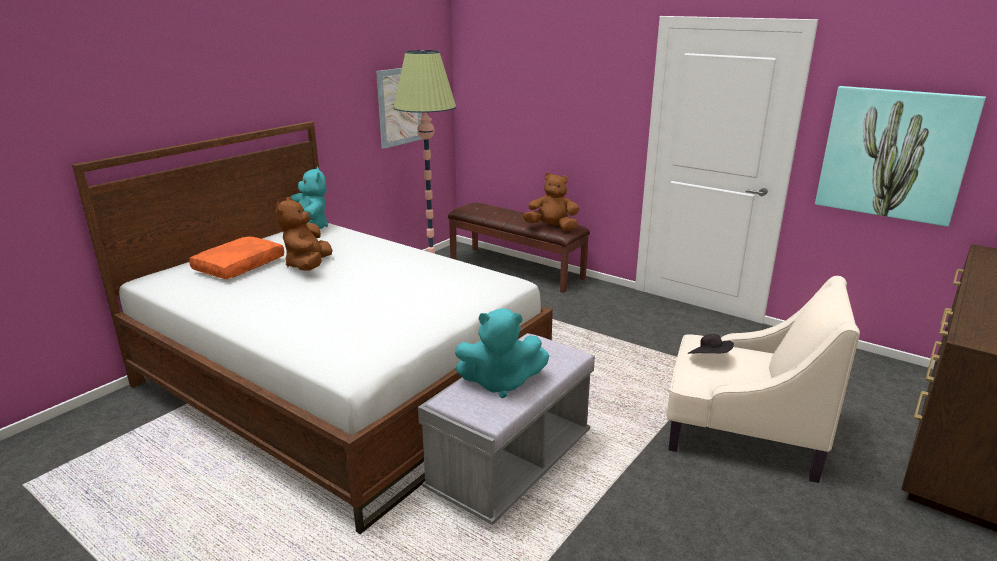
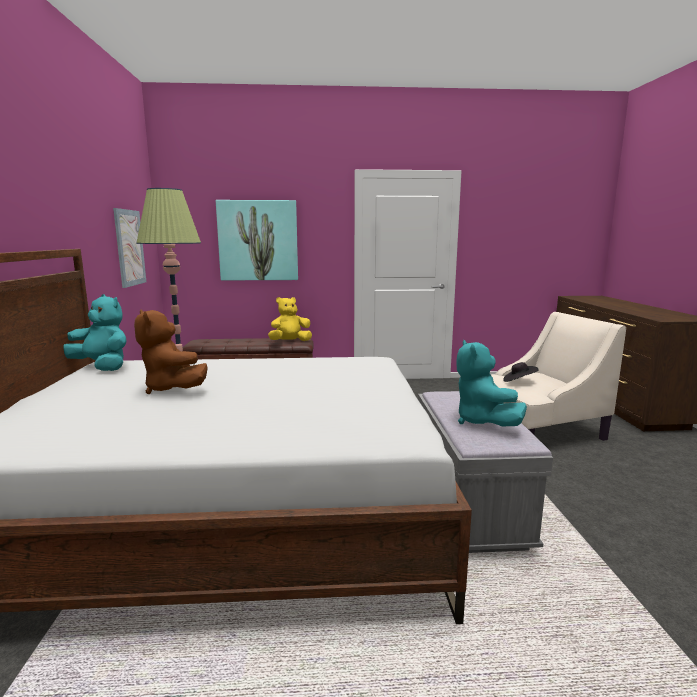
camera: 40 degrees left, 10 degrees down
(239, 266) = (80, 407): orange pillow -> none
(500, 383) = (482, 421): turquoise plush toy -> turquoise plush toy turned 120 degrees clockwise
(552, 227) = (290, 342): brown plush toy -> yellow plush toy
(893, 154) = (512, 250): picture -> picture (258, 240)

